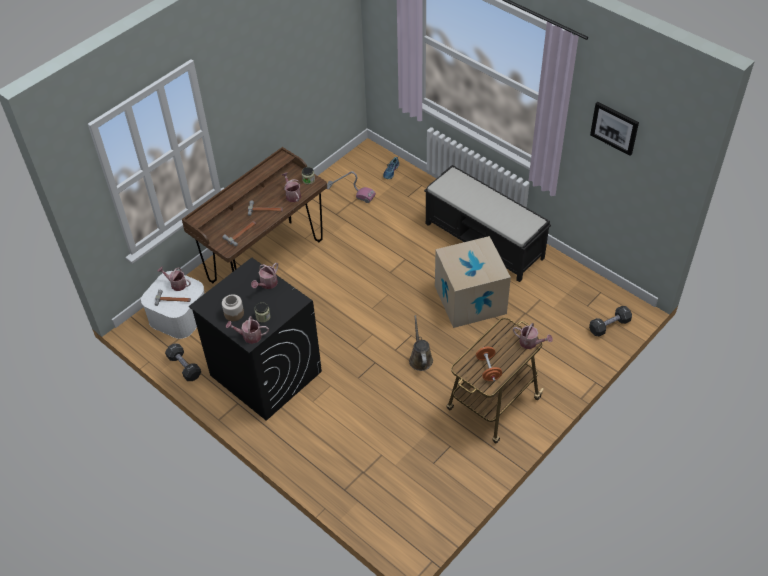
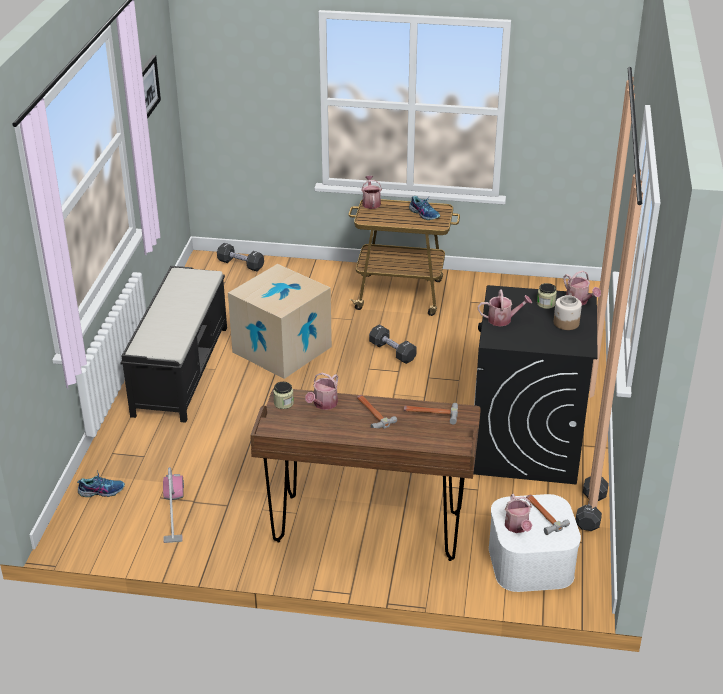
camera: 125 degrees left, 15 degrees down
(420, 358) = (392, 352): brown watering can -> black dumbbell
(488, 369) = (424, 214): orange dumbbell -> shoe

